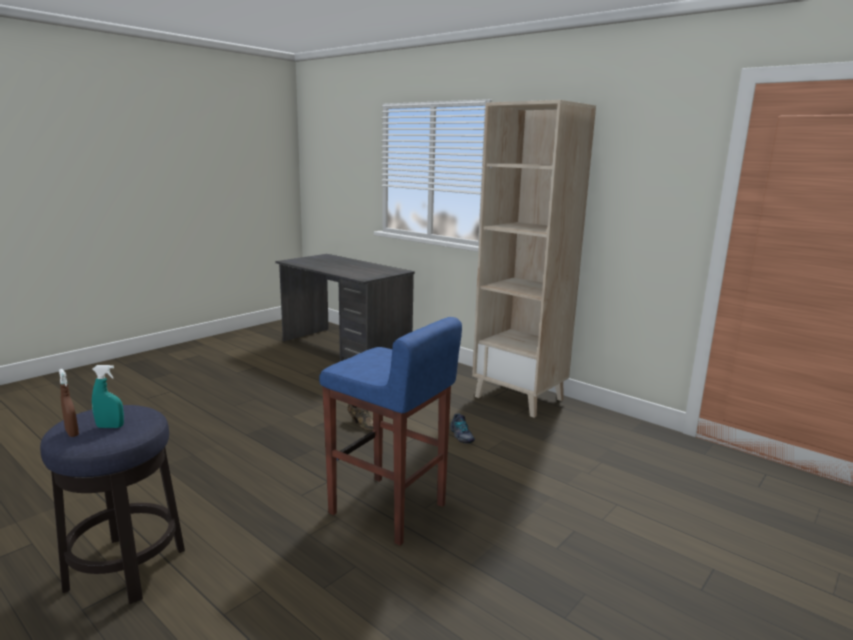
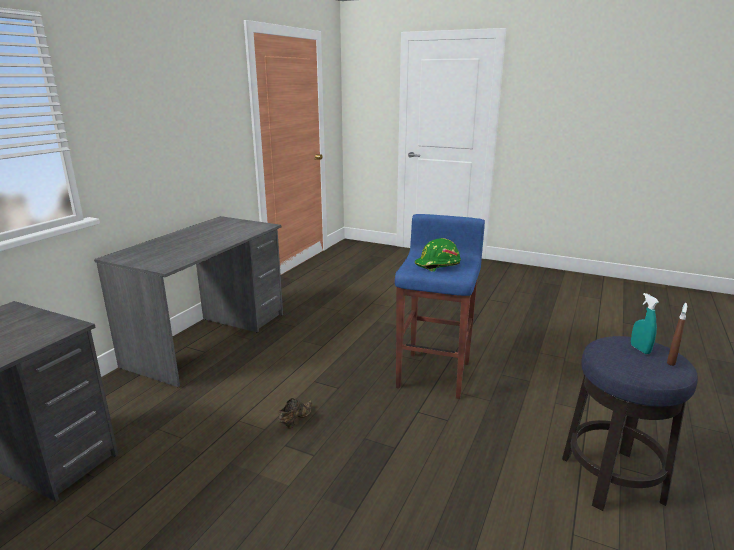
camera: 105 degrees left, 5 degrees up
(380, 362) = (437, 265): none -> green hard hat
(461, 436) = (301, 359): shoe -> none
(520, 398) = (209, 339): beige bookcase -> grey desk

